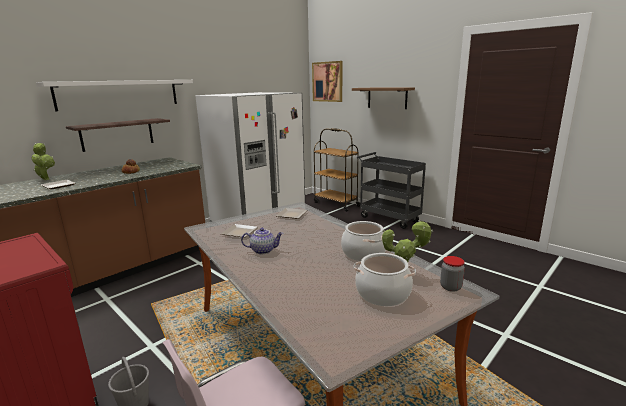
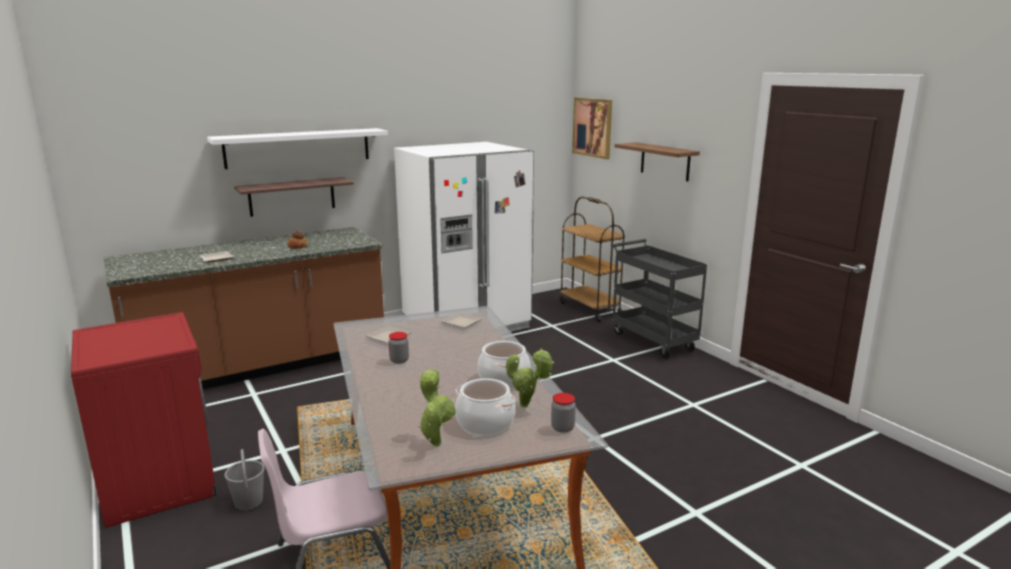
camera: 15 degrees right, 0 degrees up
(46, 179) = (207, 247): potted plant -> potted plant (435, 442)
(263, 250) = (399, 360): teapot -> jar

